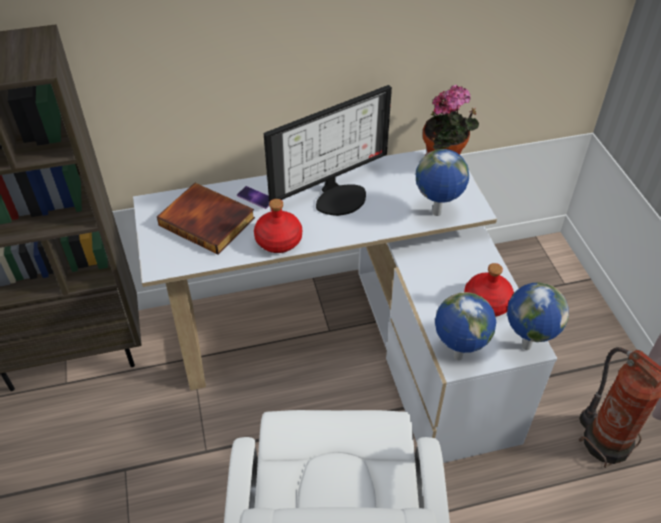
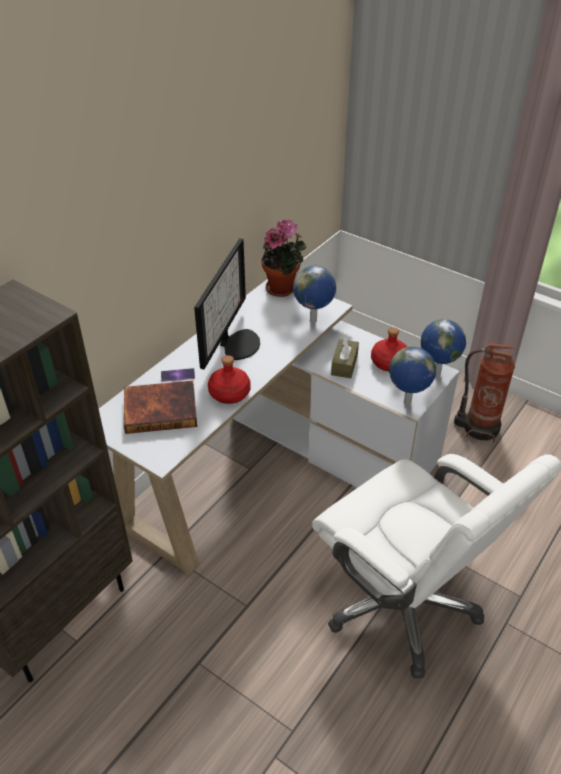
camera: 40 degrees left, 5 degrees down
(437, 277) = (344, 364): none -> brown tissue box

